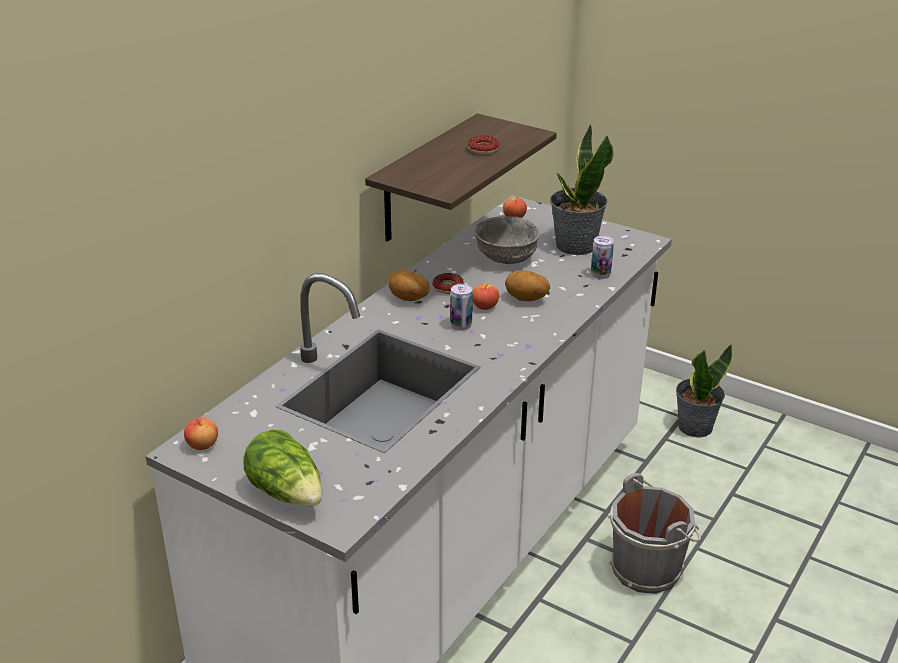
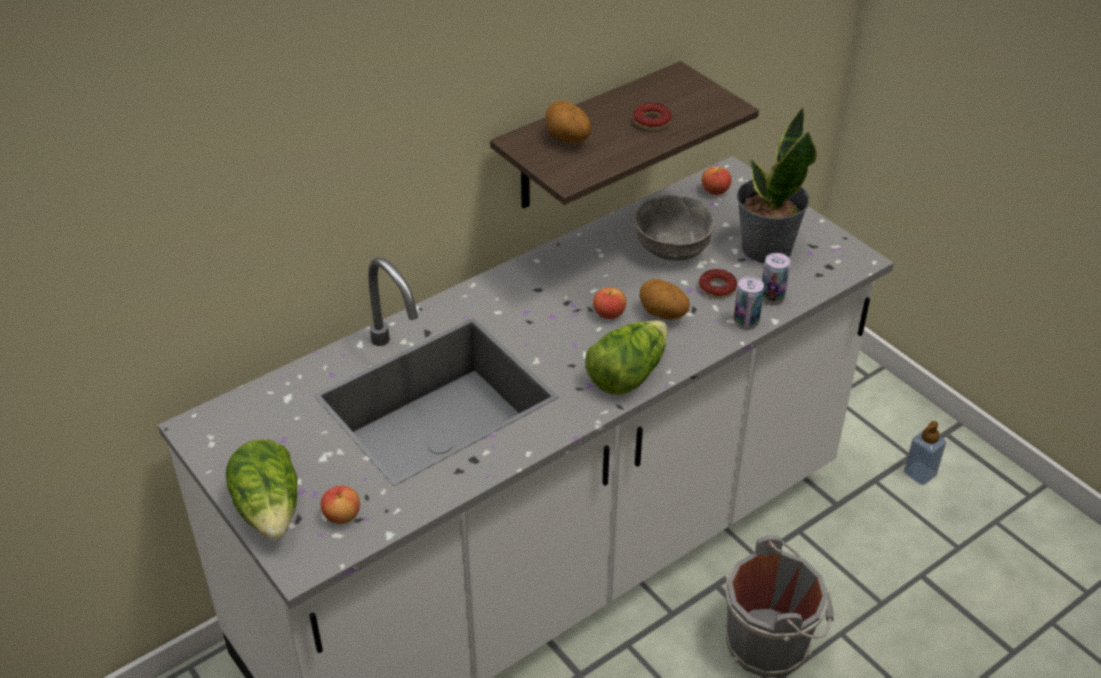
camera: 20 degrees right, 10 degrees up
(202, 445) = (217, 426): apple -> apple (342, 516)
(408, 299) = (528, 284): potato -> potato (567, 139)
(448, 287) = (581, 277): donut -> donut (717, 288)
(461, 325) = (567, 334): can -> can (746, 322)
(524, 341) = (627, 373): none -> lettuce
(694, 426) = (919, 473): potted plant -> soap dispenser

